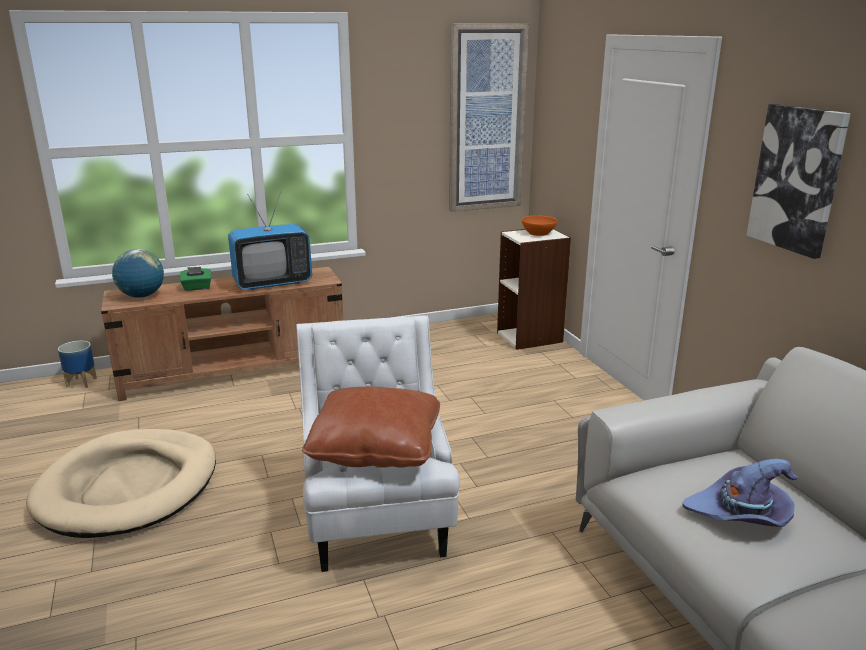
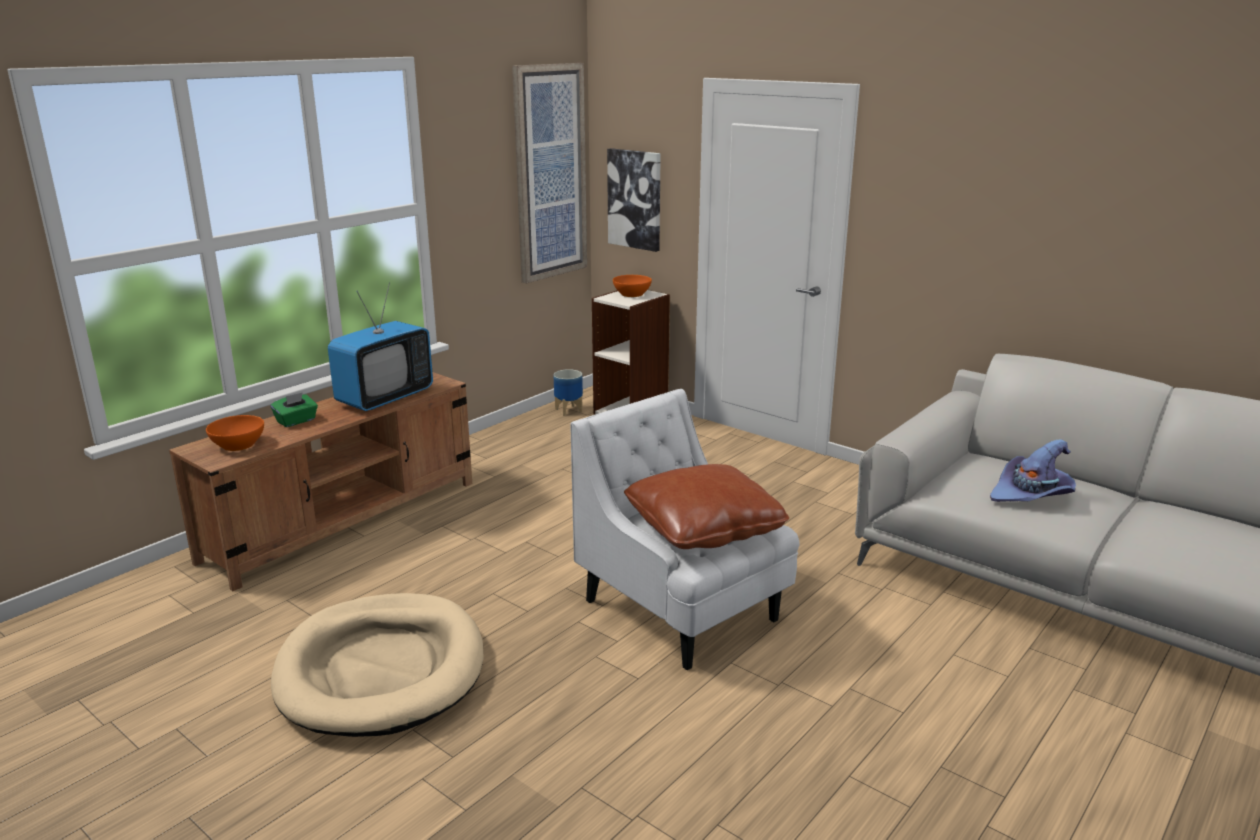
camera: 30 degrees left, 0 degrees up
(82, 382) = (146, 585): planter -> planter (569, 410)
(142, 296) = (238, 444): globe -> orange bowl
(797, 179) = (961, 210): picture -> picture (635, 199)

